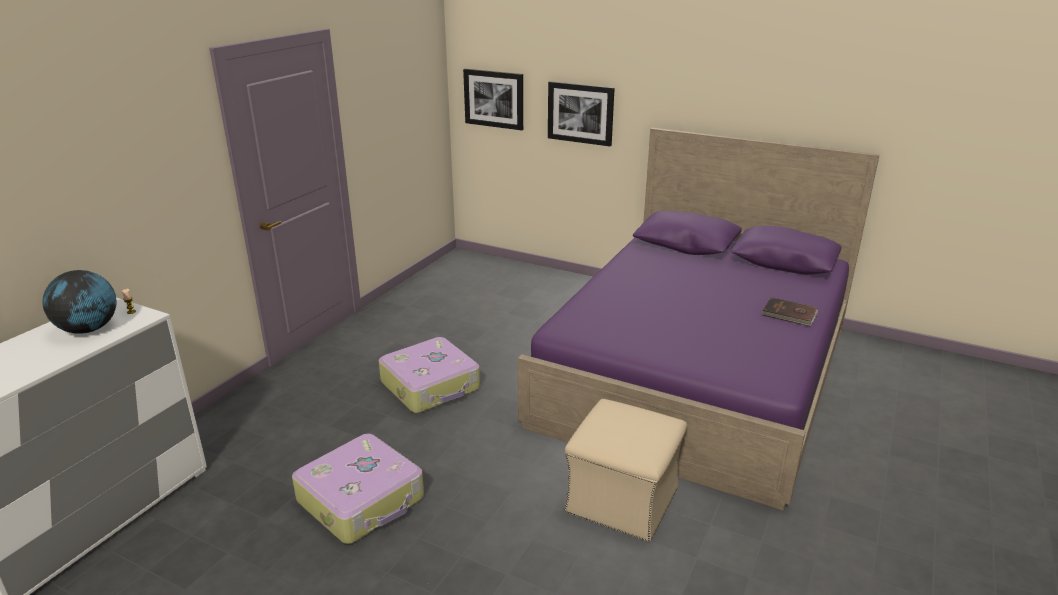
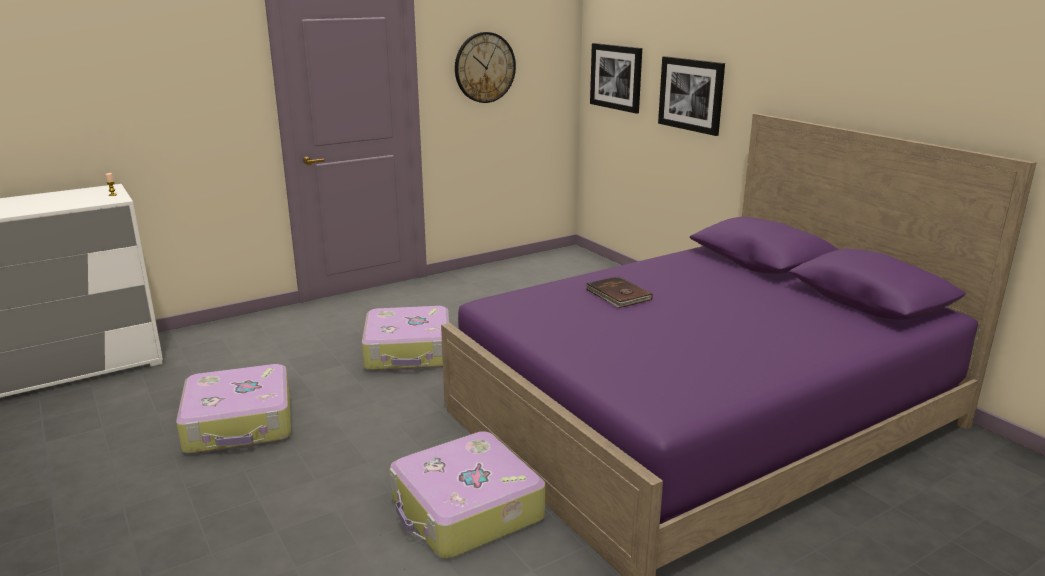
camera: 30 degrees right, 5 degrees down
(89, 330) = (68, 199): globe -> none
(386, 104) = (484, 67): none -> wall clock
(623, 500) = (466, 510): beige ottoman -> suitcase
(789, 314) = (791, 351): brown book -> brown book (618, 295)

